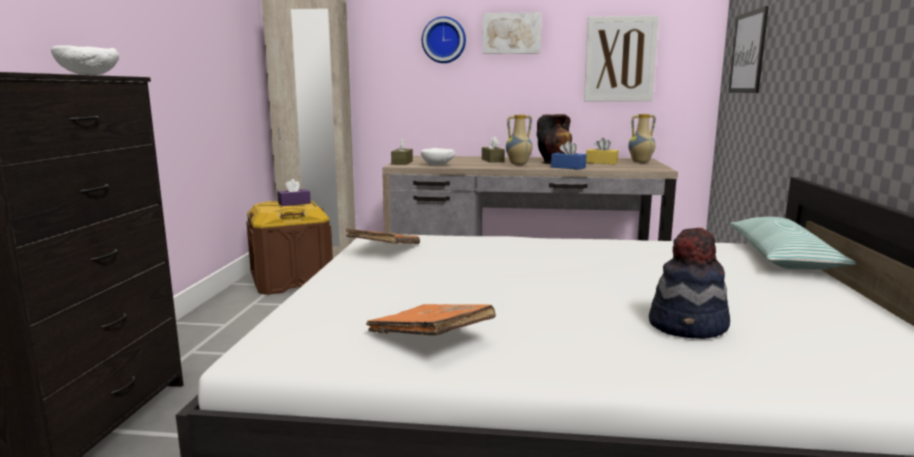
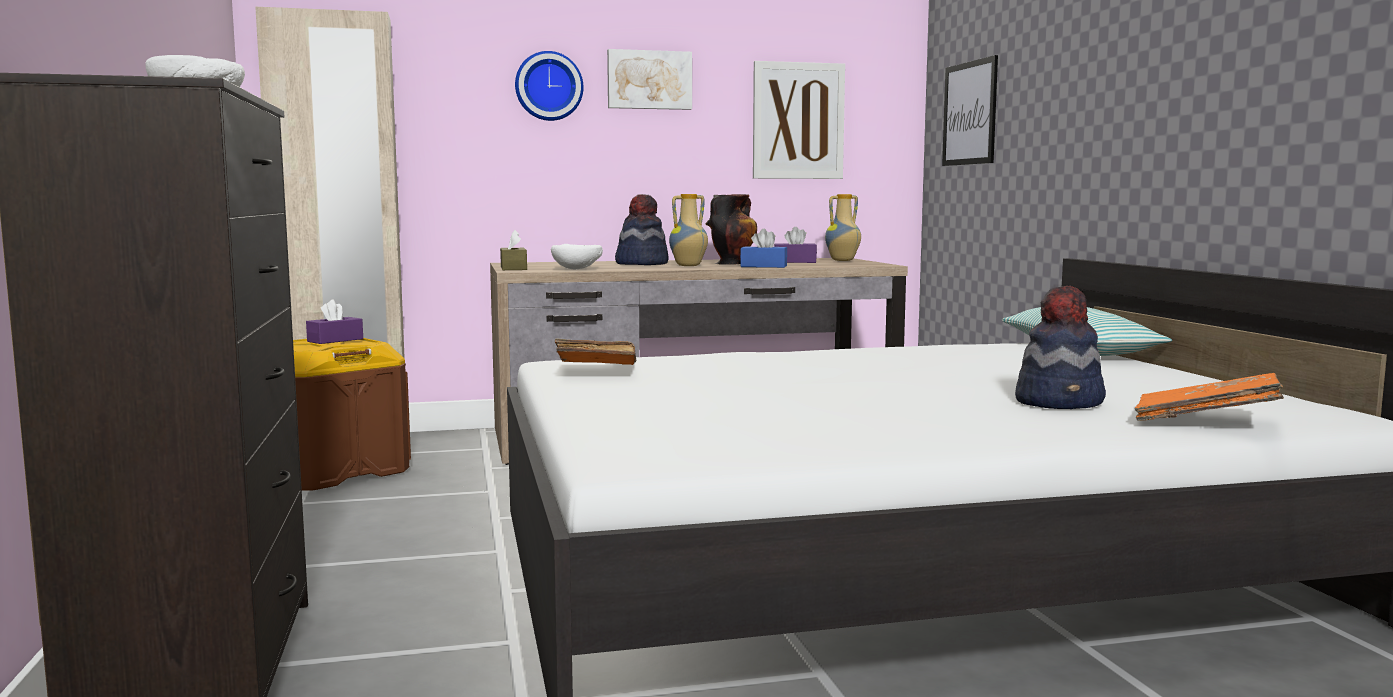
camera: 20 degrees left, 5 degrees down
(430, 338) = (807, 432): orange book -> orange book (1206, 422)
(492, 160) = (641, 263): brown tissue box -> hat
(601, 162) = (795, 262): yellow tissue box -> purple tissue box

